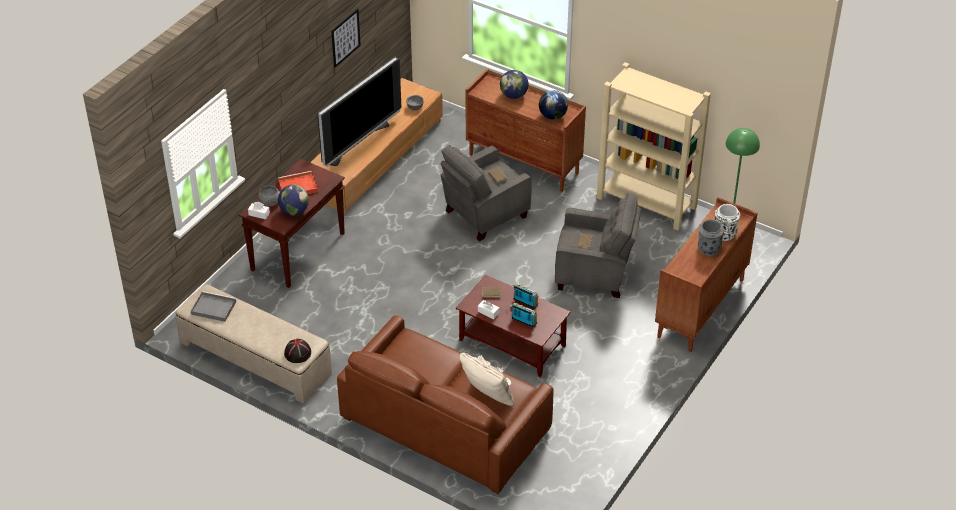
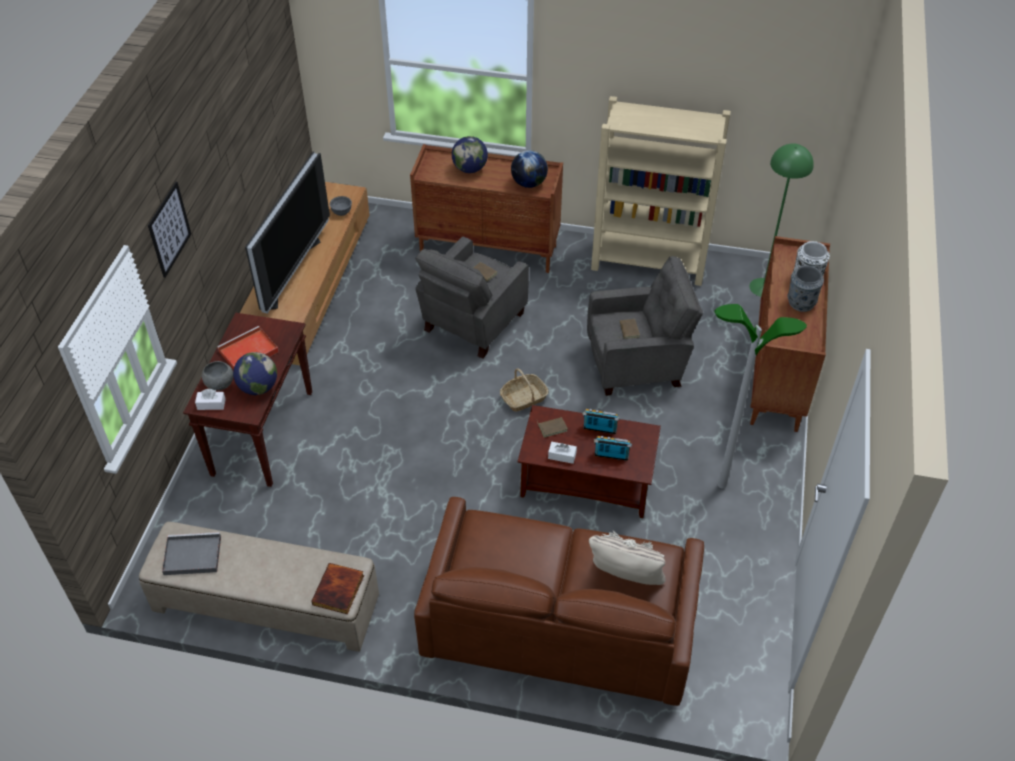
camera: 20 degrees left, 5 degrees up
(298, 353) = (339, 590): black hat -> book
(345, 38) = (248, 140): picture -> picture (169, 229)
(495, 276) = (524, 398): none -> basket
(611, 371) = (722, 485): none -> floor lamp

